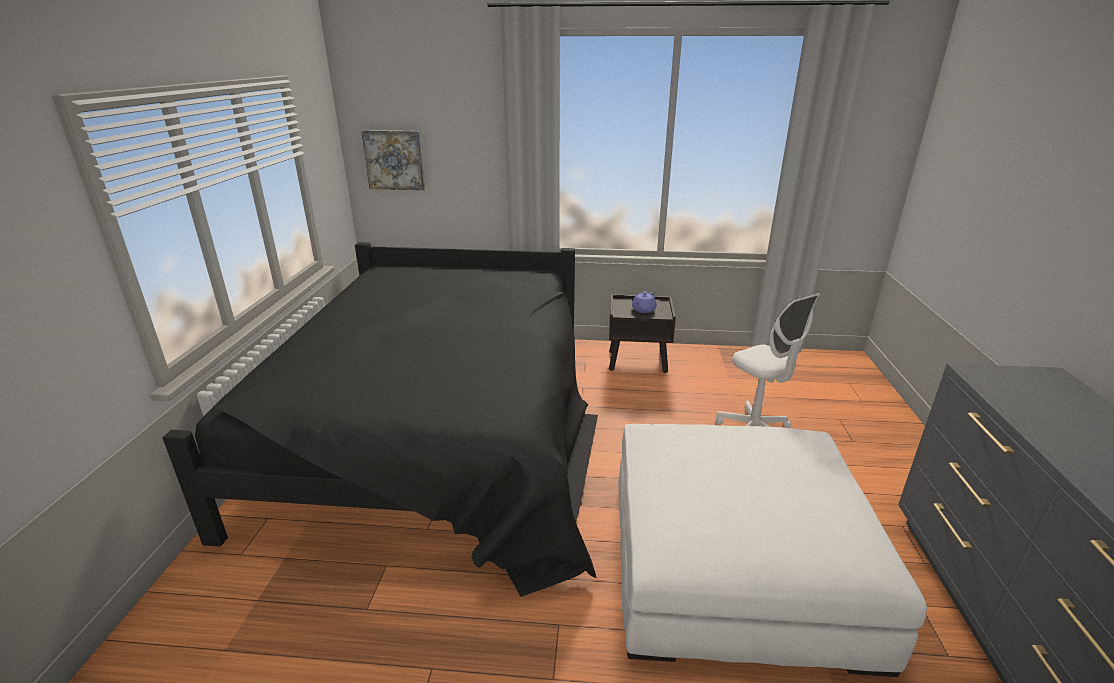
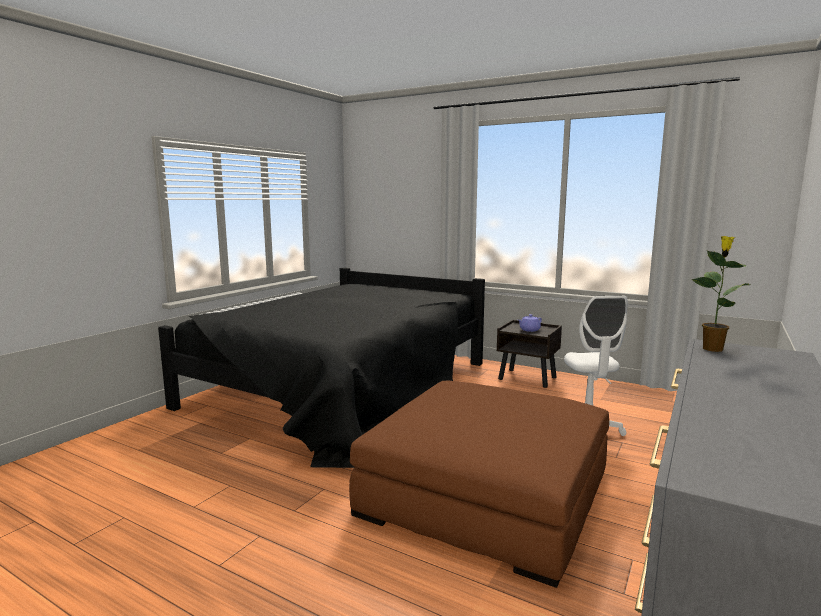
camera: 25 degrees right, 15 degrees down
(394, 160) = (373, 213): picture -> none
(735, 561) = (487, 493): white ottoman -> brown ottoman
(990, 381) = (712, 348): none -> potted plant

